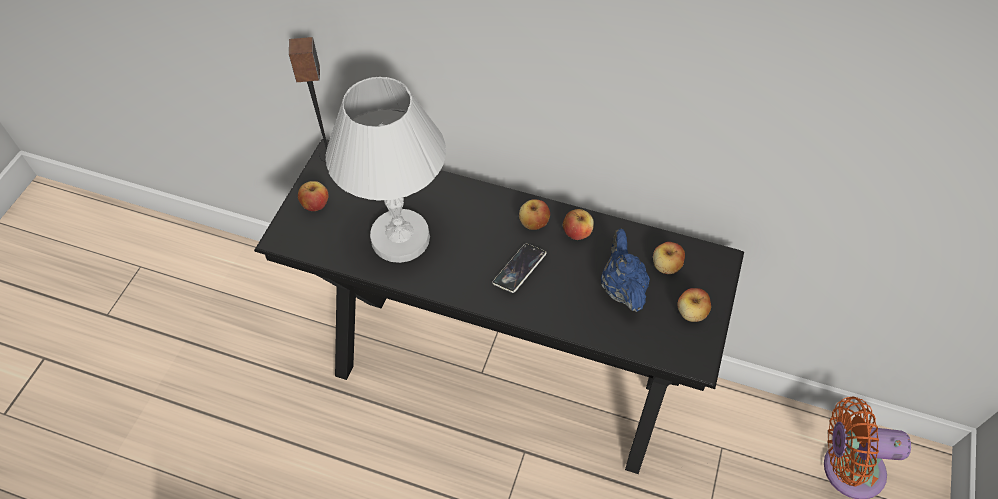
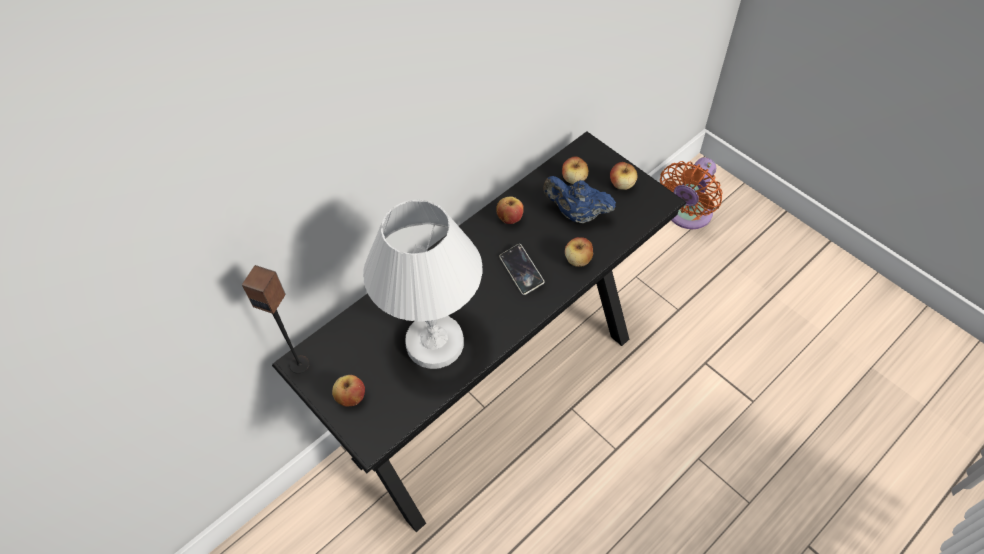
camera: 60 degrees left, 0 degrees up
(534, 223) = (482, 241): apple -> apple (578, 260)

